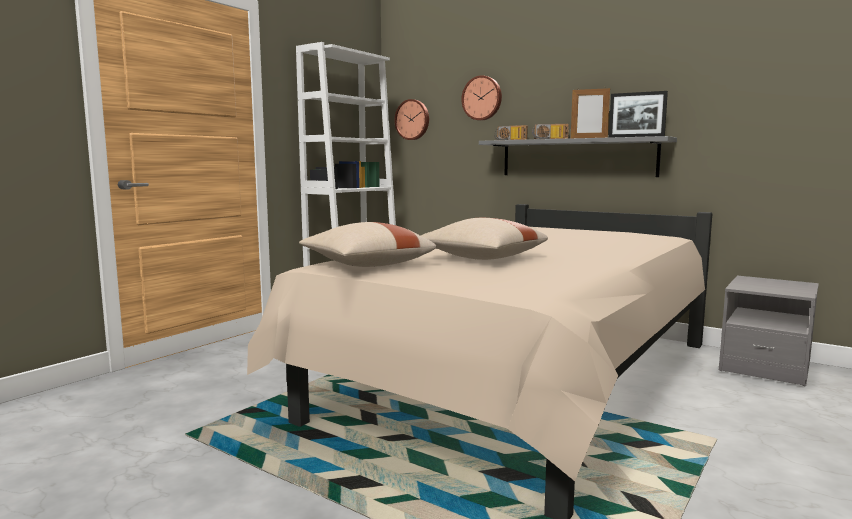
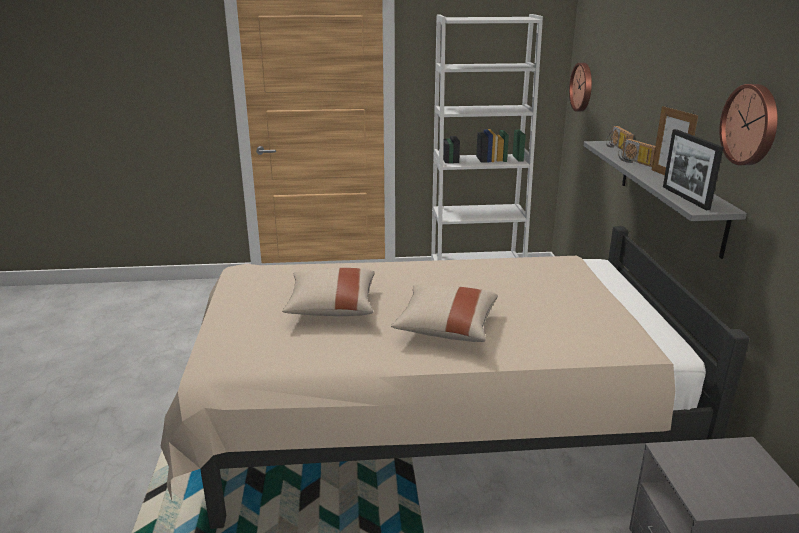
camera: 50 degrees right, 15 degrees up
(366, 265) = (254, 283): beige pillow -> beige pillow (446, 327)
(482, 98) = (623, 82): wall clock -> wall clock (751, 125)

